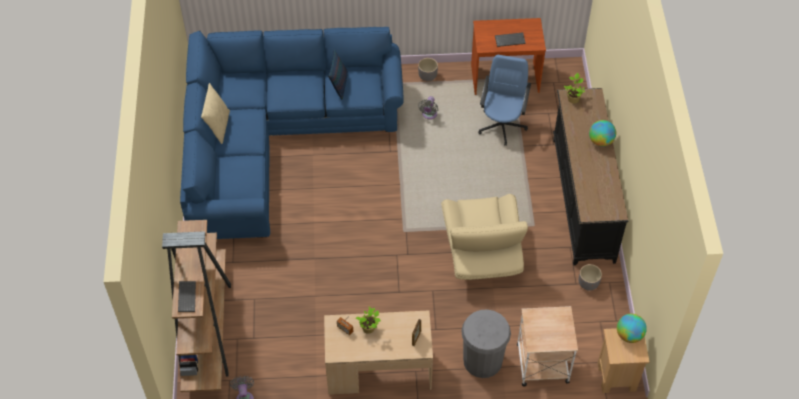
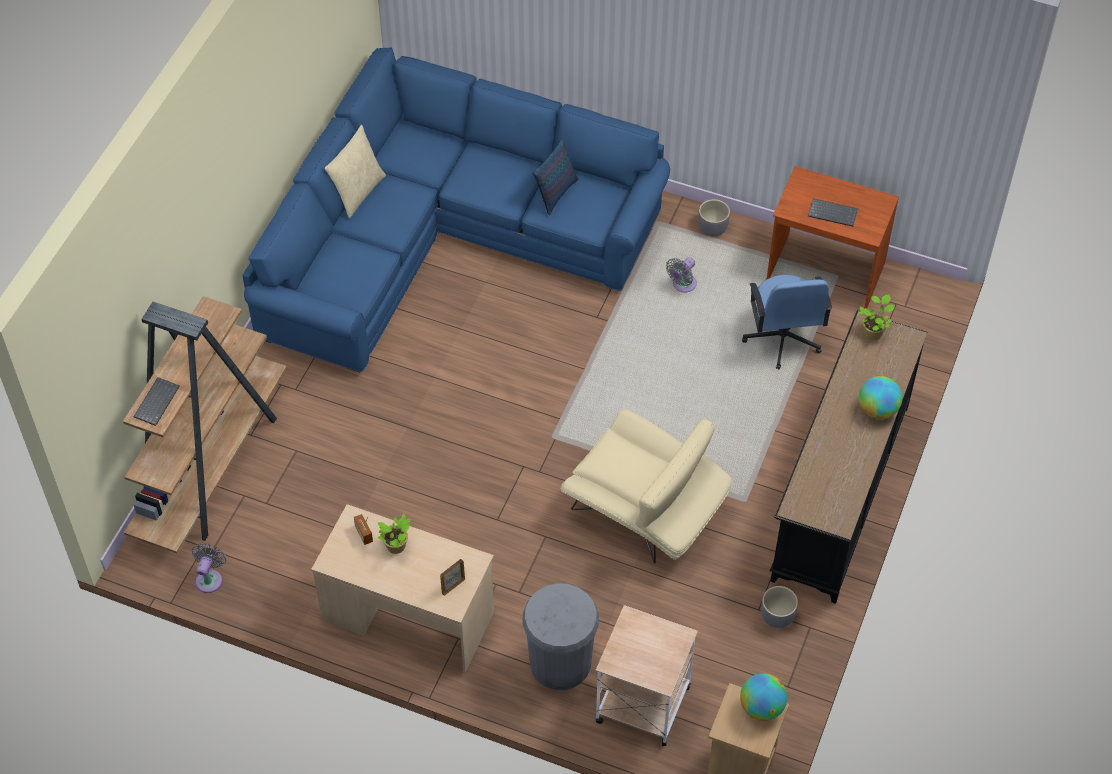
camera: 25 degrees right, 0 degrees up
(482, 253) = (646, 511): beige armchair -> beige armchair turned 75 degrees counterclockwise
(502, 125) = (782, 338): blue office chair -> blue office chair turned 135 degrees clockwise

